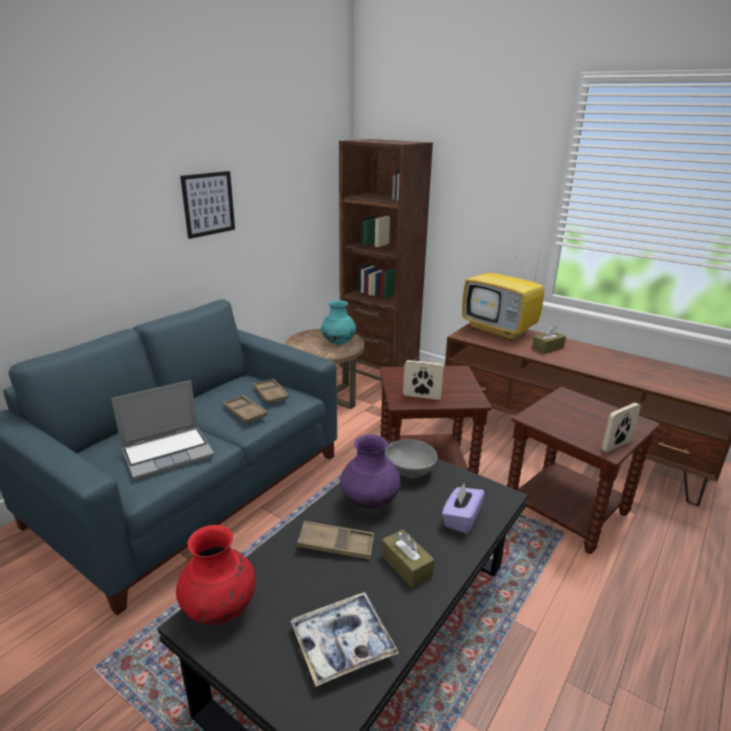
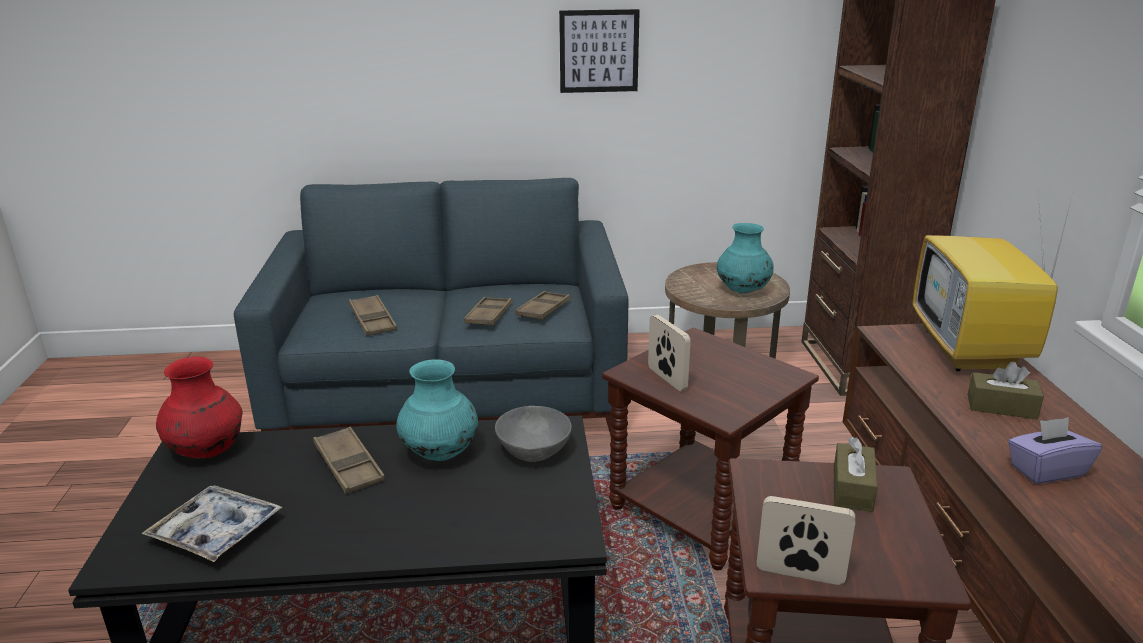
camera: 50 degrees right, 0 degrees up
(169, 453) = (373, 320): laptop -> brown tray
(370, 503) = (440, 454): purple vase -> turquoise vase
(406, 565) = (360, 520): brown tissue box -> brown tissue box (852, 488)
(461, 519) = (484, 524): purple tissue box -> purple tissue box (1046, 470)

